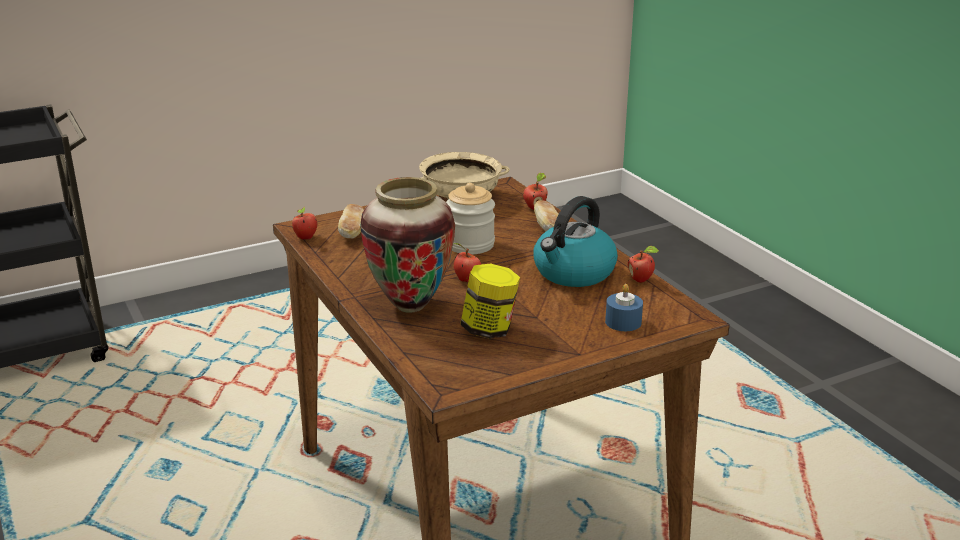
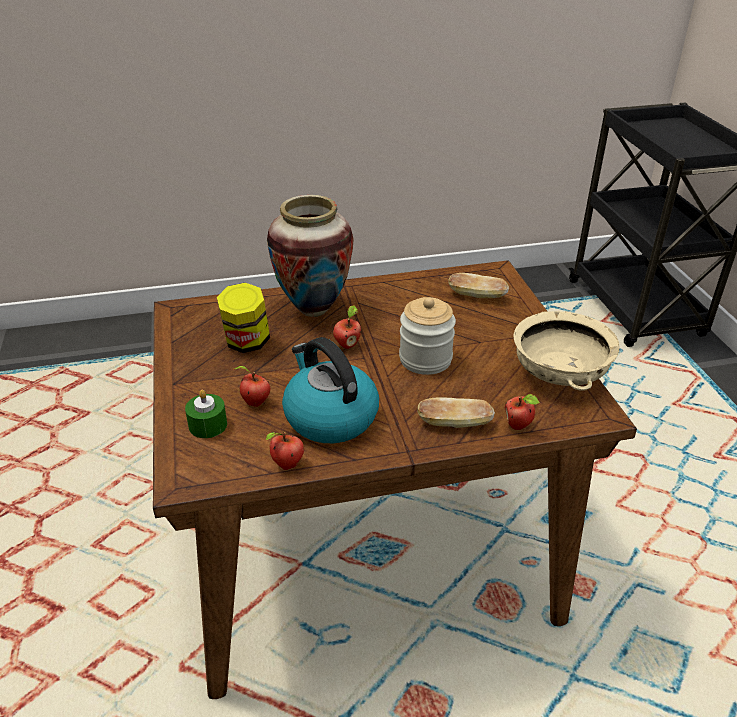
camera: 105 degrees right, 10 degrees up
(306, 238) = (470, 272): apple -> apple (254, 403)
(623, 322) = (208, 425): blue candle -> green candle

